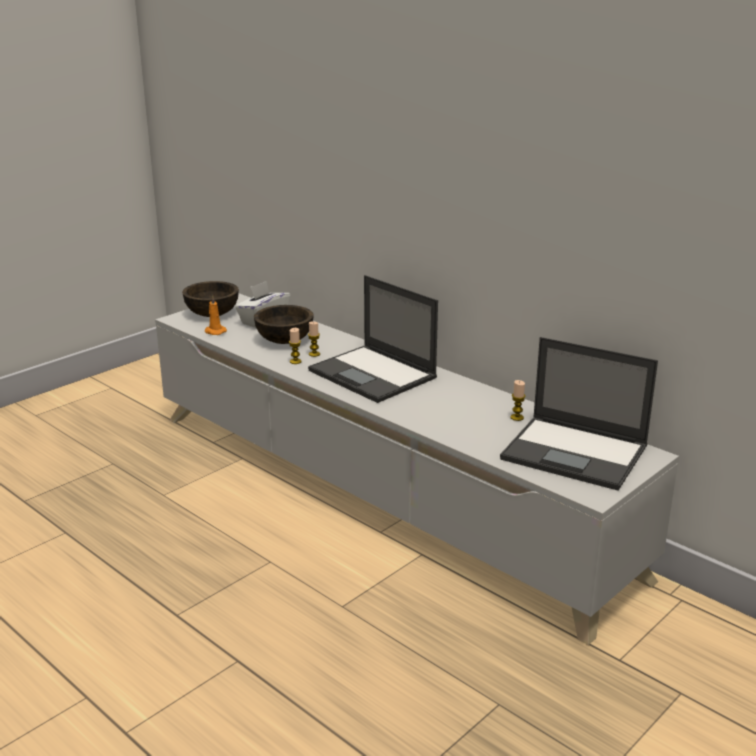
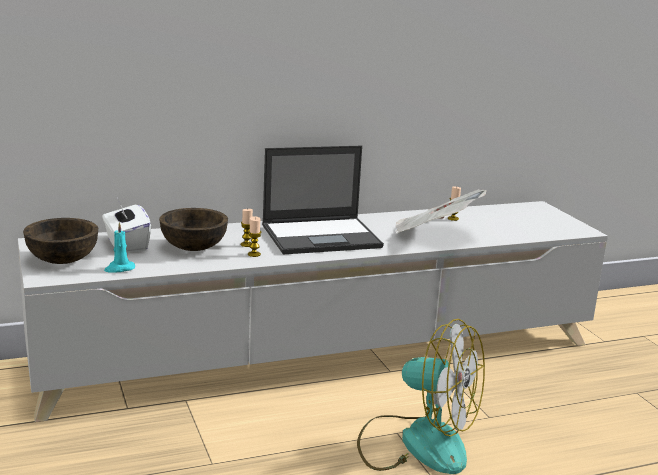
camera: 65 degrees left, 5 degrees down
(214, 332) = (119, 268): orange candle -> turquoise candle
(261, 575) = (417, 442): none -> fan
(450, 417) = (434, 234): none -> newspaper
(576, 453) = (522, 219): laptop -> none

